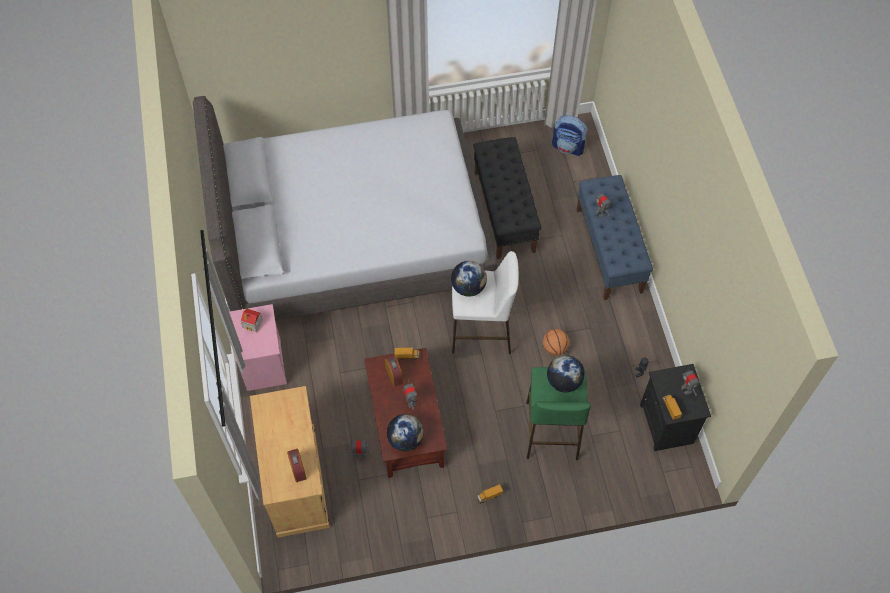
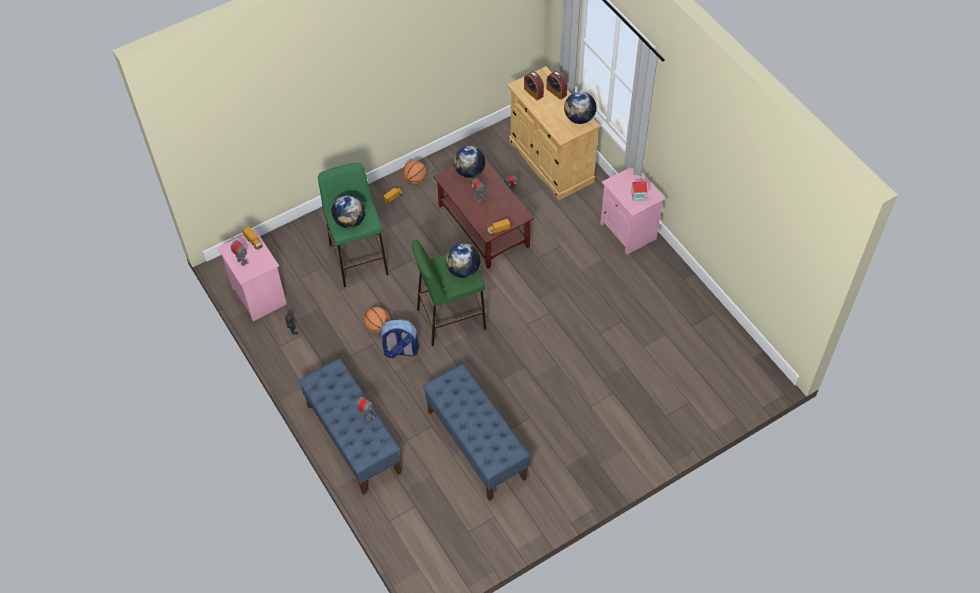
camera: 160 degrees right, 5 degrees down
(266, 413) = (579, 118): none -> globe
(353, 237) = (614, 366): grey bed -> none
(394, 375) = (502, 213): alarm clock -> alarm clock (556, 92)
(457, 512) = (415, 180): none -> basketball
(482, 332) = (450, 319): white stool -> green stool
(504, 211) = (476, 445): black bench -> blue bench
(568, 147) = (434, 548): backpack -> backpack (400, 350)
(667, 424) = (258, 296): black nightstand -> pink nightstand

